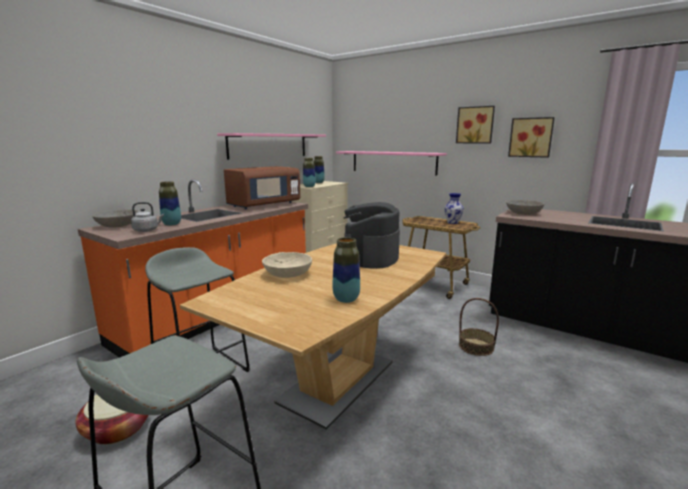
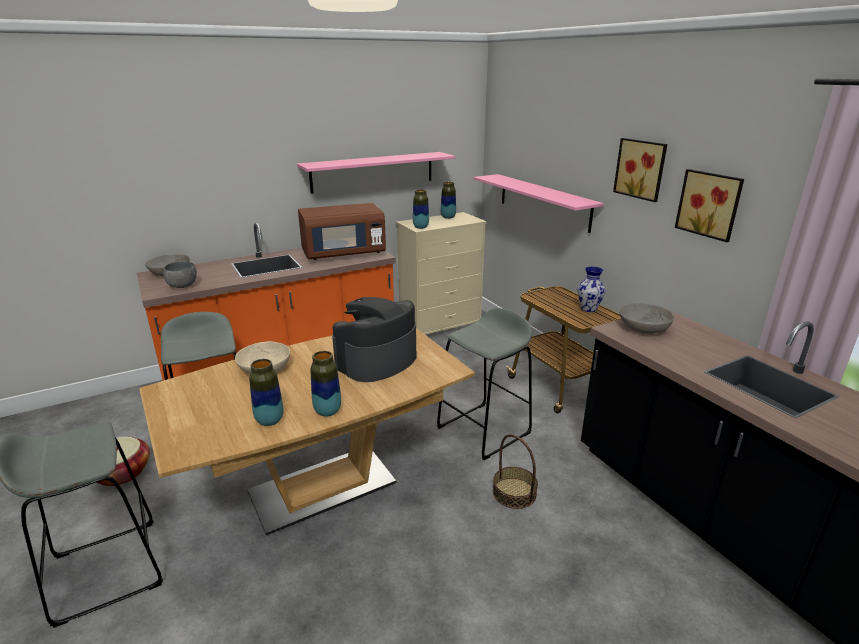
camera: 25 degrees right, 10 degrees up
(147, 230) = (183, 286): grey kettle -> grey bowl
(172, 224) = (214, 279): vase -> vase (327, 411)
(416, 317) = (484, 430): none -> grey stool

